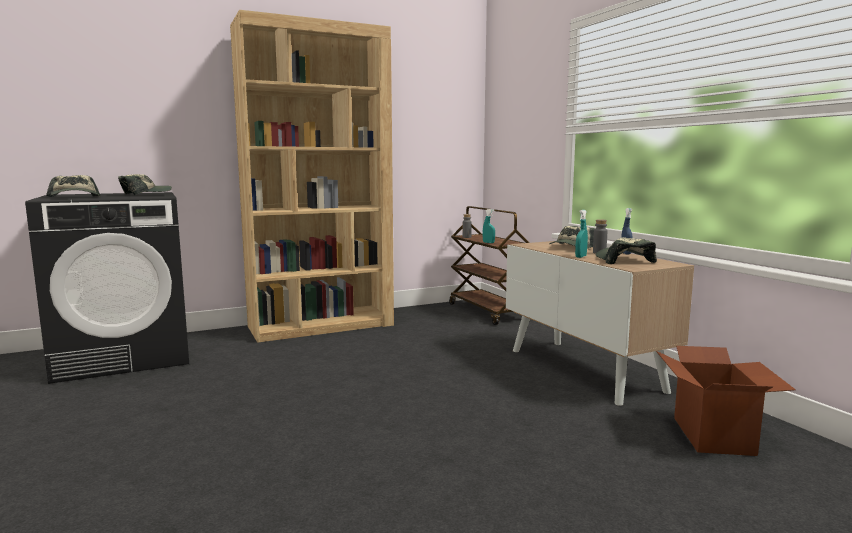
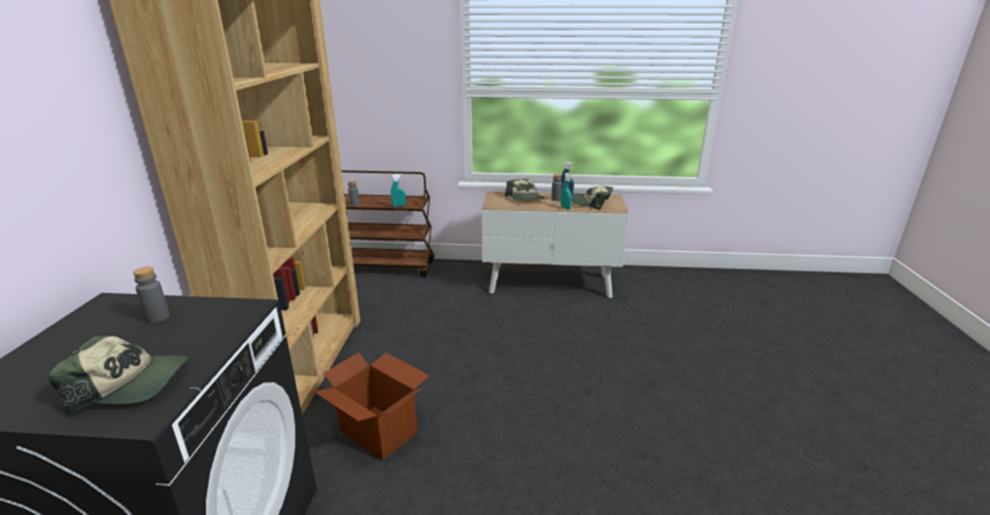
camera: 60 degrees left, 15 degrees up
(145, 194) = (158, 317): cap -> grey bottle
(714, 436) = (665, 290): cardboard box -> cardboard box (379, 431)

